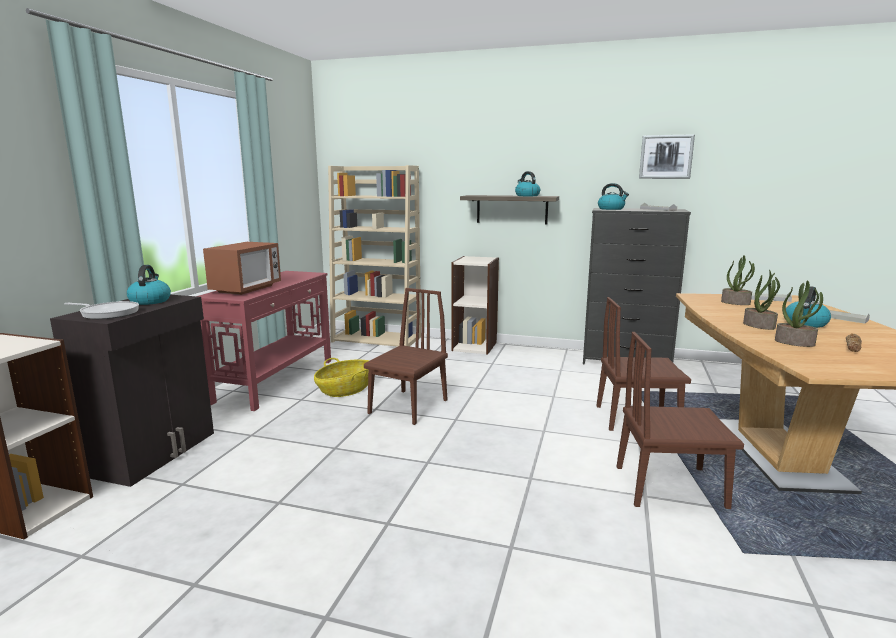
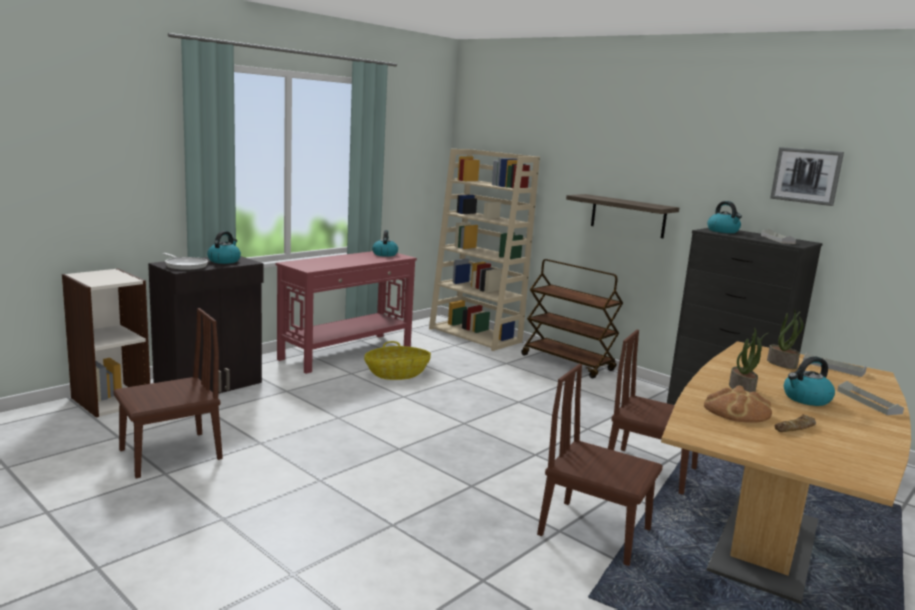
camera: 25 degrees right, 0 degrees up
(246, 289) = (325, 262): microwave -> none
(408, 406) = (434, 402): brown chair -> brown chair (170, 454)
(475, 346) = (568, 363): bookcase -> brown cart
(527, 196) = (638, 203): kettle -> kettle (384, 254)
(795, 342) = (736, 410): potted plant -> bread

